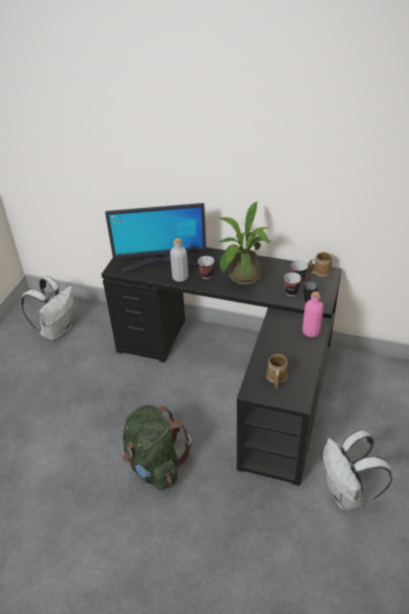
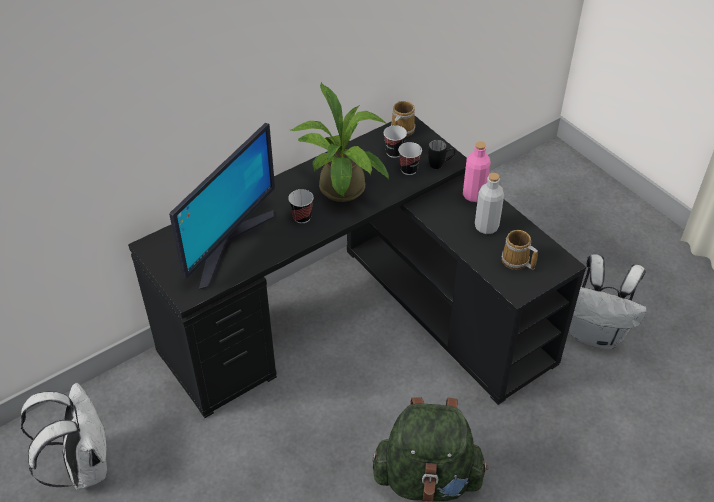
camera: 55 degrees left, 5 degrees up
(180, 277) = (279, 242): grey bottle -> grey bottle (486, 227)

